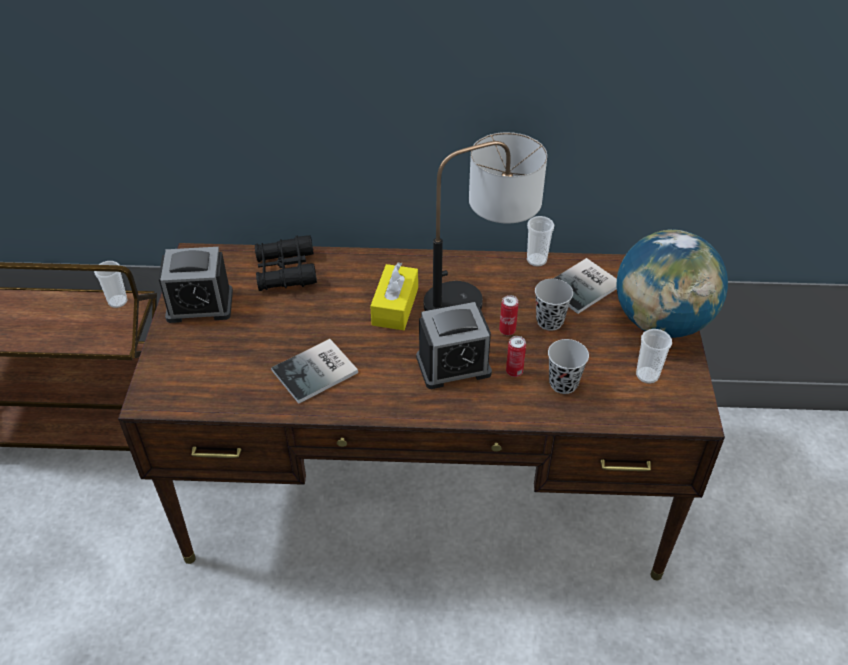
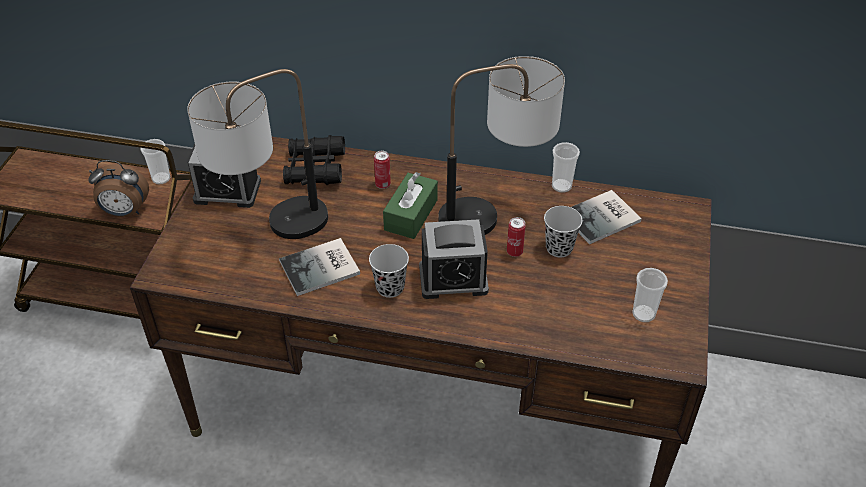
camera: 10 degrees right, 0 degrees up
(86, 341) = (125, 212): none -> alarm clock
(256, 339) = (271, 230): none -> table lamp
(395, 306) = (411, 215): yellow tissue box -> green tissue box
(514, 371) = (511, 293): can -> can (383, 184)
(563, 383) = (557, 311): black cup -> black cup (390, 287)
(661, 322) = (672, 263): globe -> none

